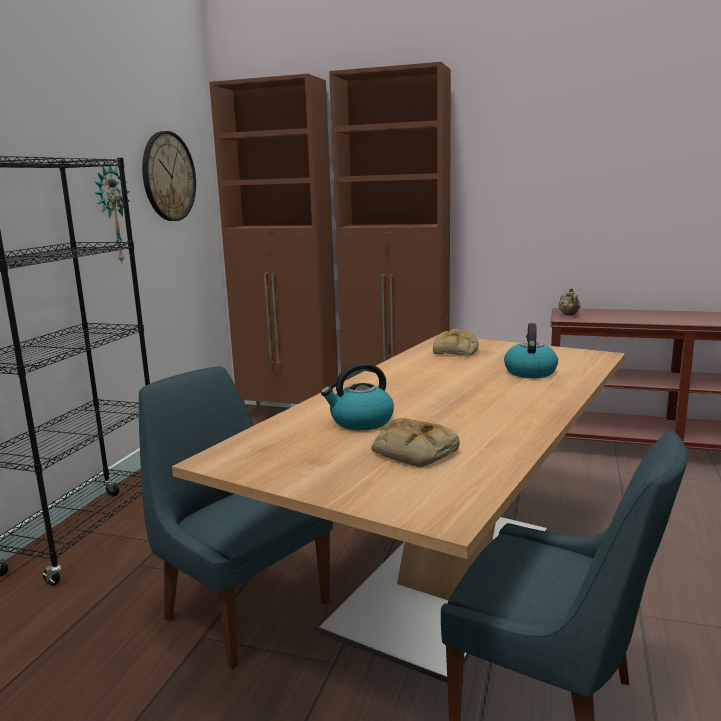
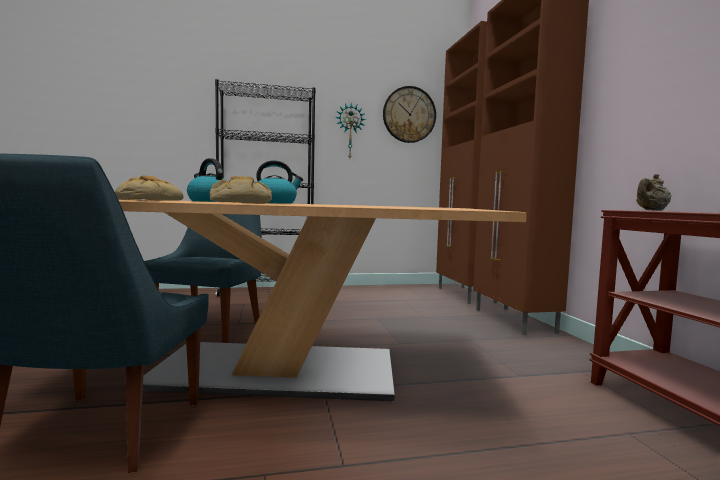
camera: 60 degrees right, 10 degrees down
(456, 351) = (416, 206): bread -> bread (240, 203)
(530, 372) = (379, 206): kettle -> kettle (275, 203)

